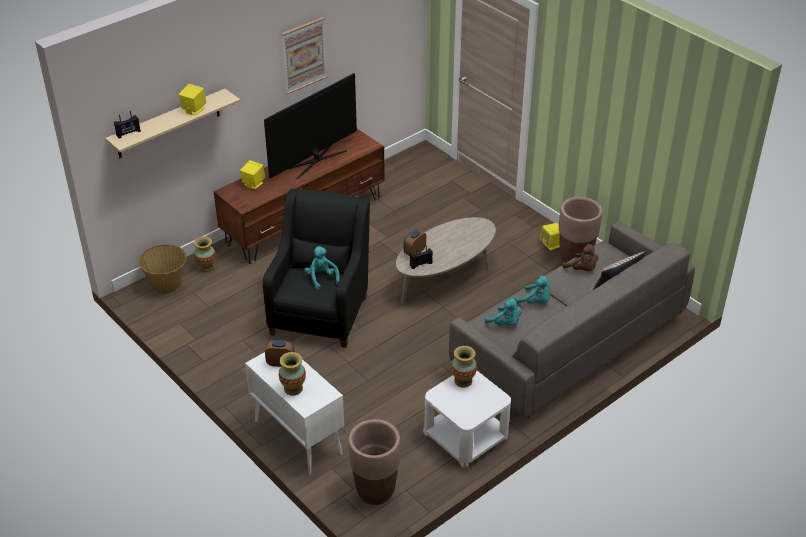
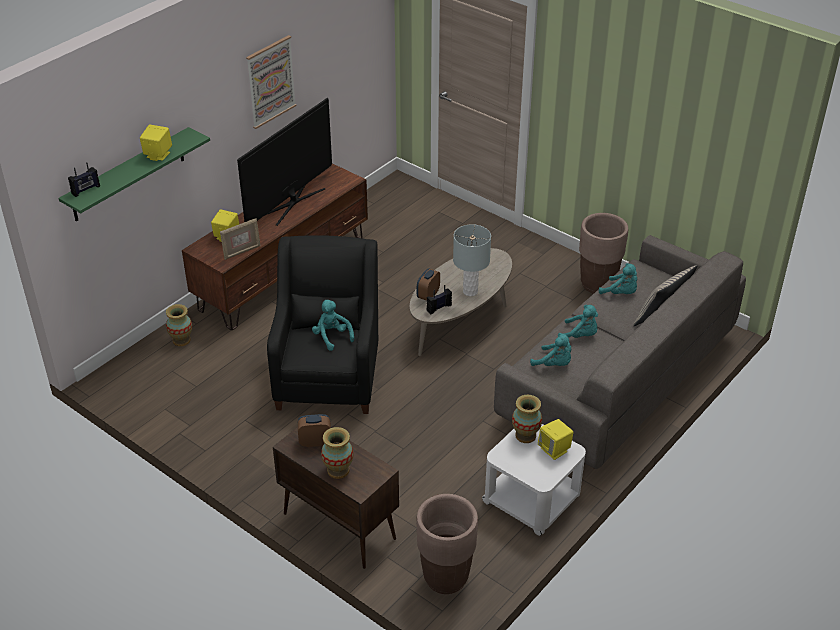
camera: 10 degrees left, 0 degrees up
(167, 284) = (139, 365): basket -> none
(168, 124) = (128, 175): beige shelf -> green shelf
(262, 198) = (241, 252): none -> picture frame
(297, 437) = (338, 526): white cabinet -> brown cabinet
(452, 253) = (470, 291): none -> grey table lamp
(551, 244) = (567, 270): yellow speaker -> yellow speaker (554, 450)
(582, 269) = (620, 293): brown plush toy -> turquoise plush toy

